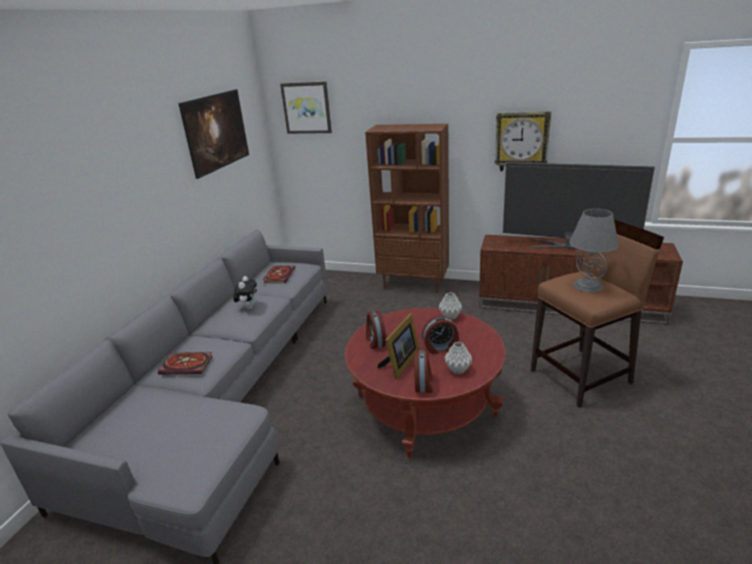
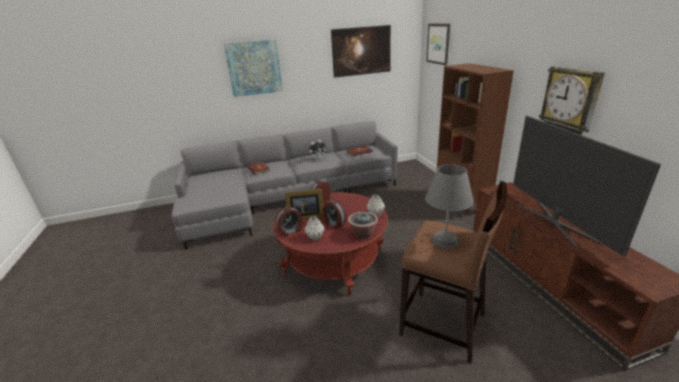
camera: 55 degrees right, 0 degrees up
(91, 190) = (254, 68): none -> picture
(483, 337) = (363, 234): none -> potted plant

